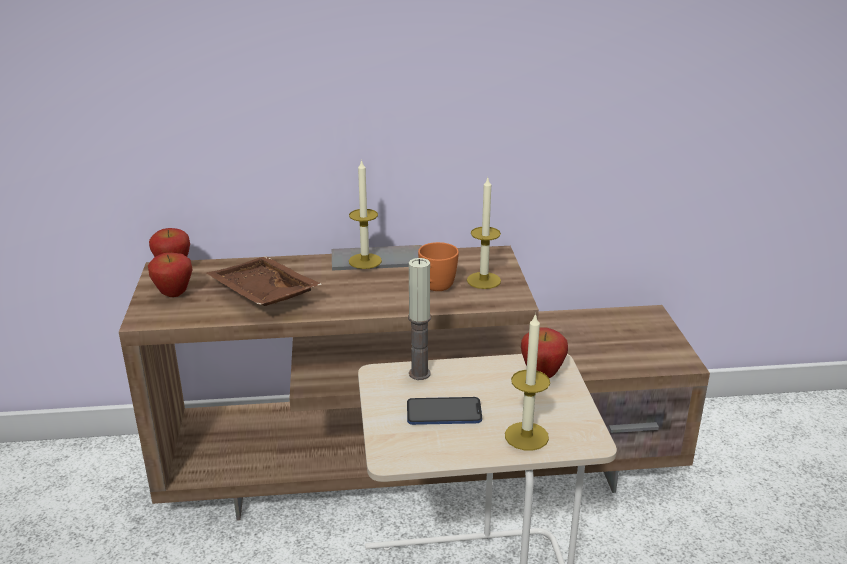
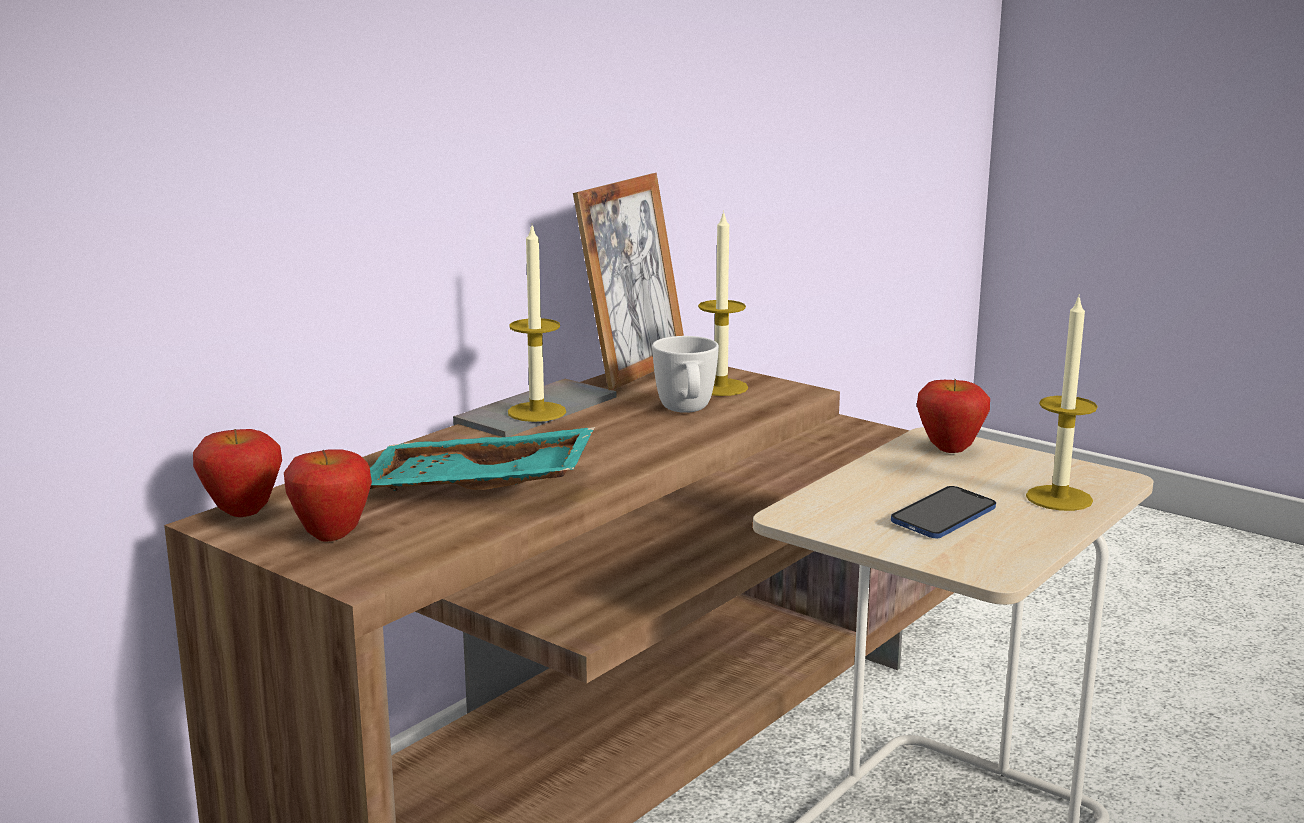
camera: 45 degrees left, 10 degrees down
(261, 295) = (476, 490): brown tray -> turquoise tray
(419, 373) = (834, 497): candle -> none
(433, 290) = (687, 412): orange mug -> white mug
(460, 252) = (633, 370): none -> picture frame

